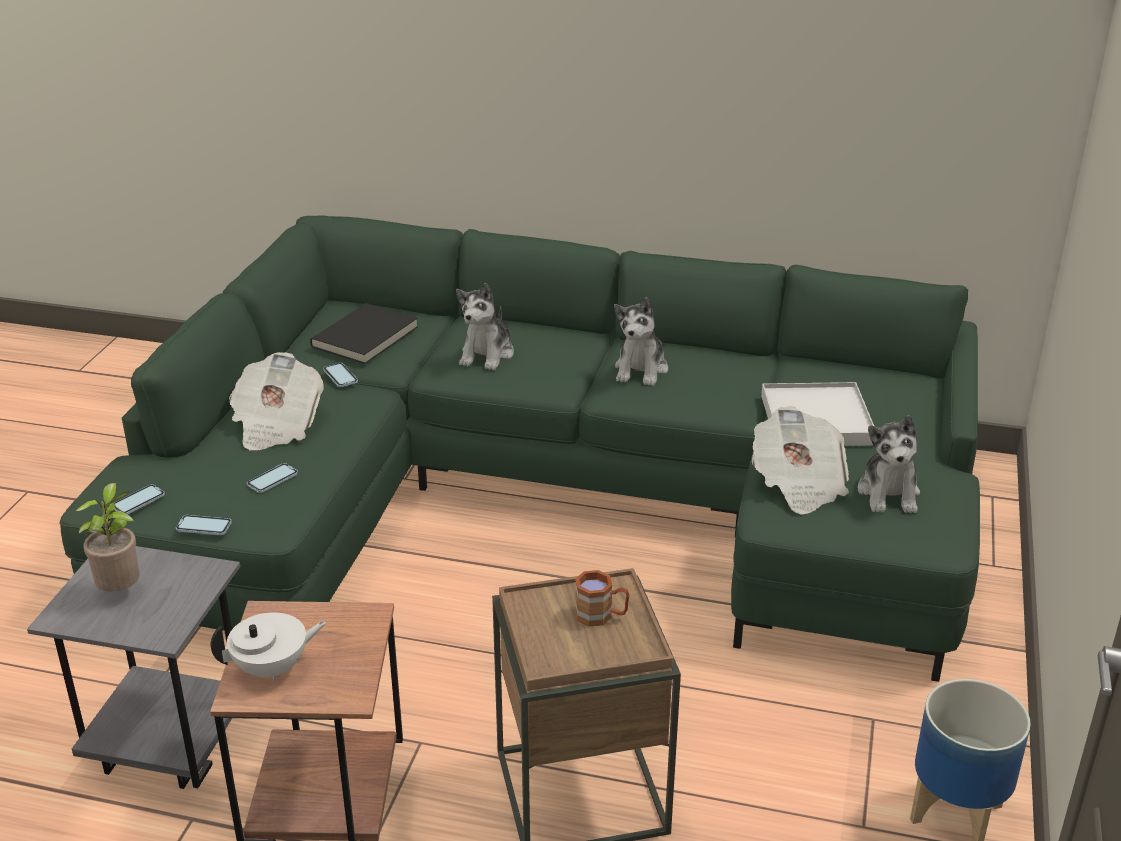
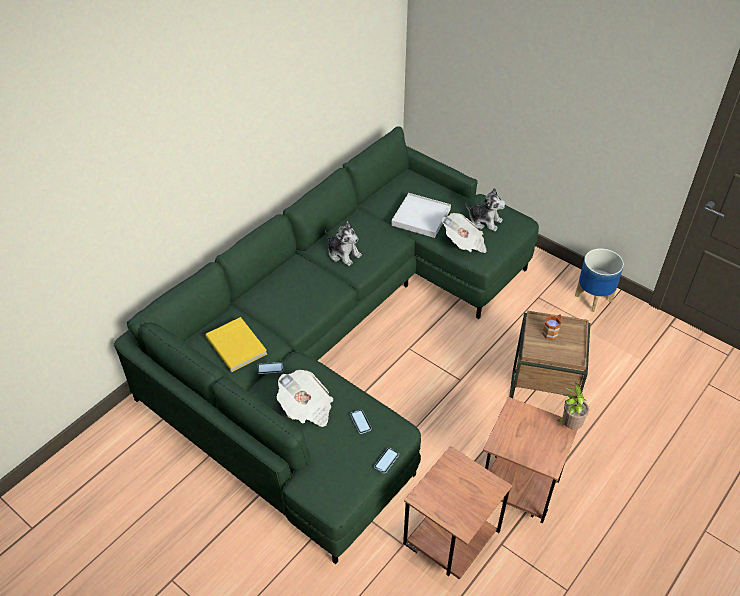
camera: 65 degrees left, 15 degrees up
(122, 591) = (453, 498): potted plant -> potted plant (569, 425)
(138, 501) = (349, 485): phone -> none
(166, 751) = (451, 546): grey side table -> brown side table
(272, 668) = (538, 450): white teapot -> none
(367, 337) = (237, 345): black book -> yellow book
(487, 354) = (290, 303): plush toy -> none

